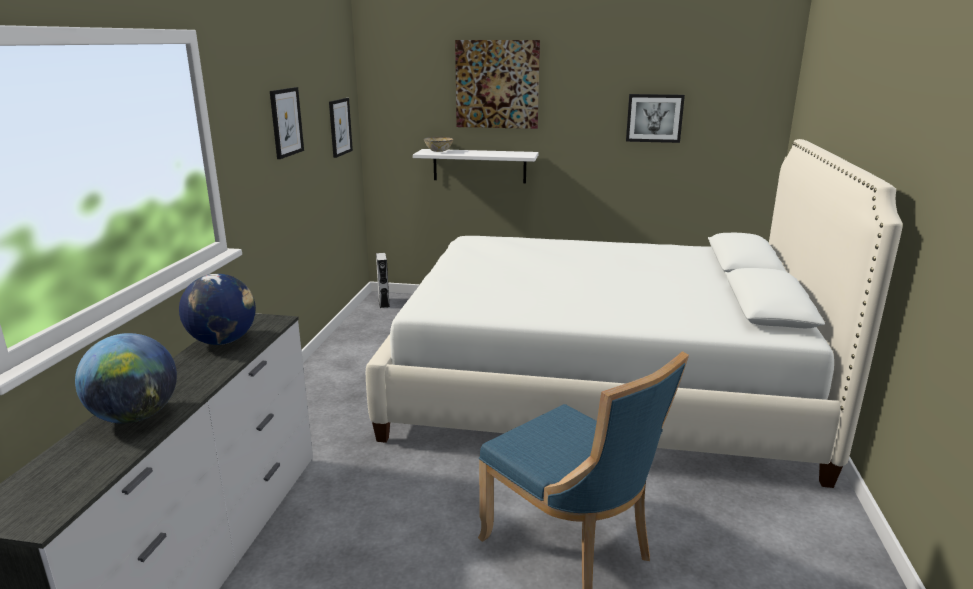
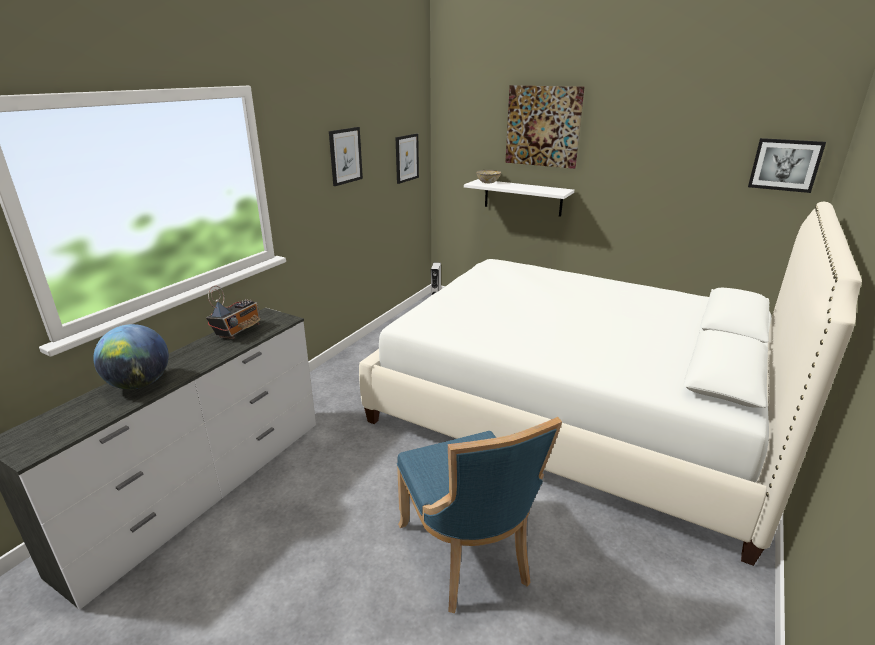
camera: 20 degrees right, 5 degrees up
(223, 341) = (238, 331): globe -> radio
(654, 118) = (687, 165): picture -> picture (785, 165)

